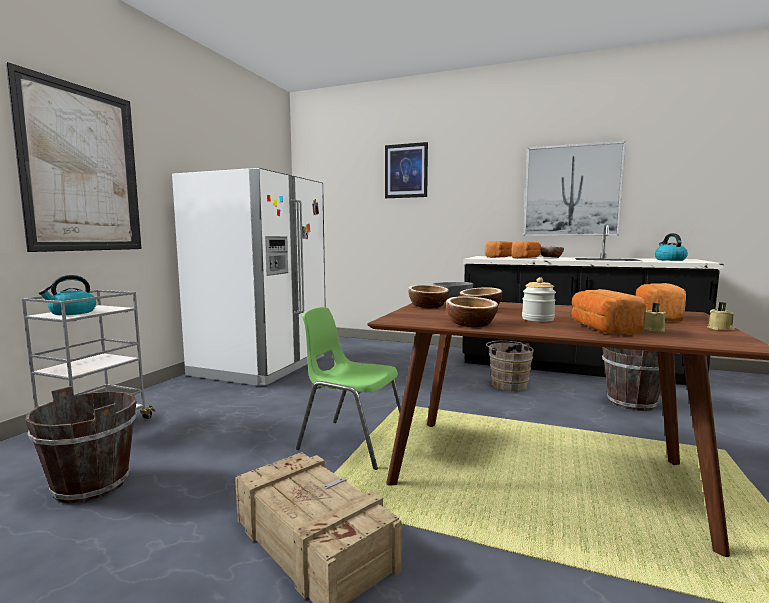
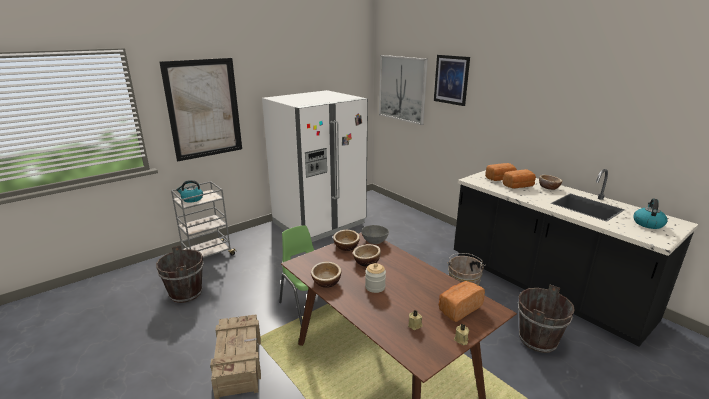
camera: 30 degrees right, 15 degrees up
(572, 191) = (587, 126): picture -> picture (402, 89)
(602, 329) = (385, 313): bread -> none

